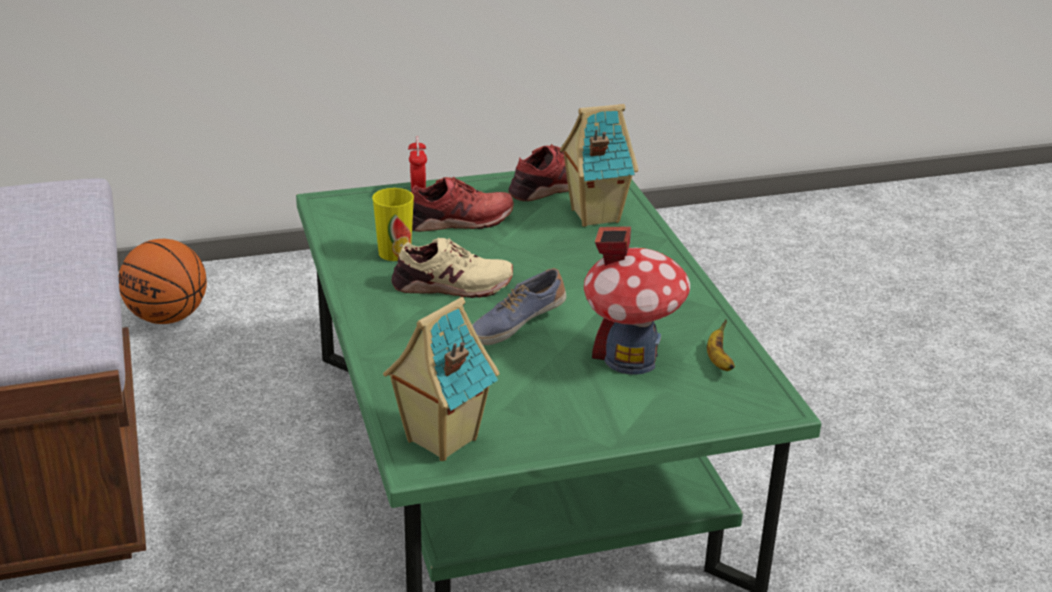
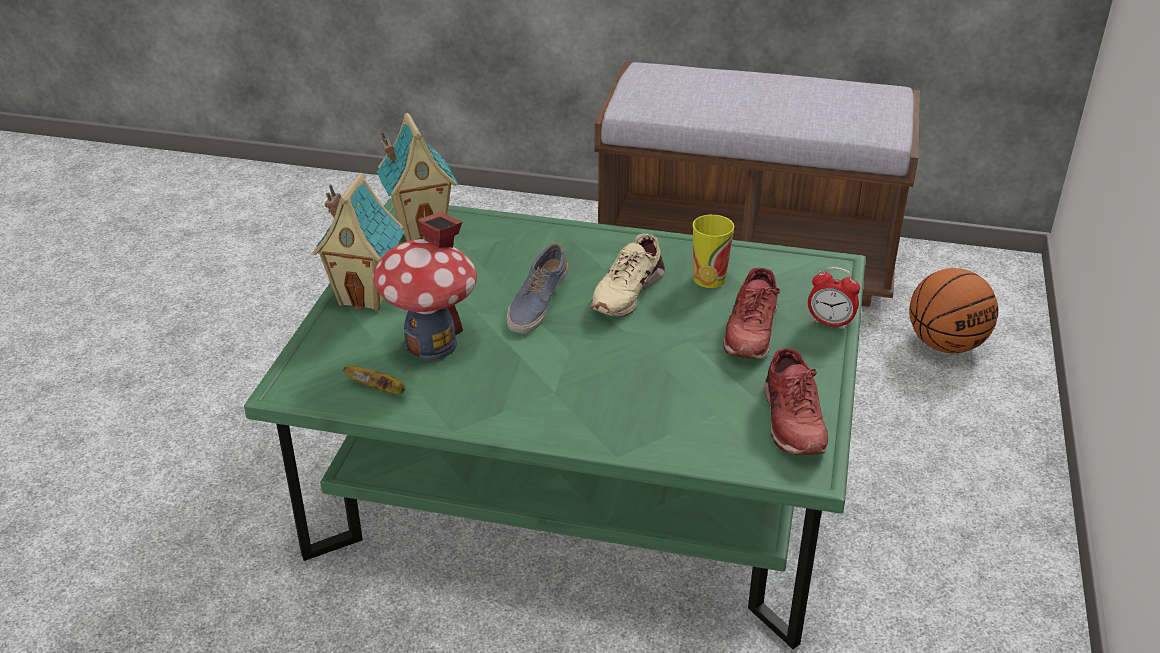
camera: 120 degrees right, 5 degrees up
(516, 324) = (536, 304): shoe -> shoe turned 150 degrees counterclockwise
(593, 215) = (705, 423): toy house -> toy house (367, 295)

